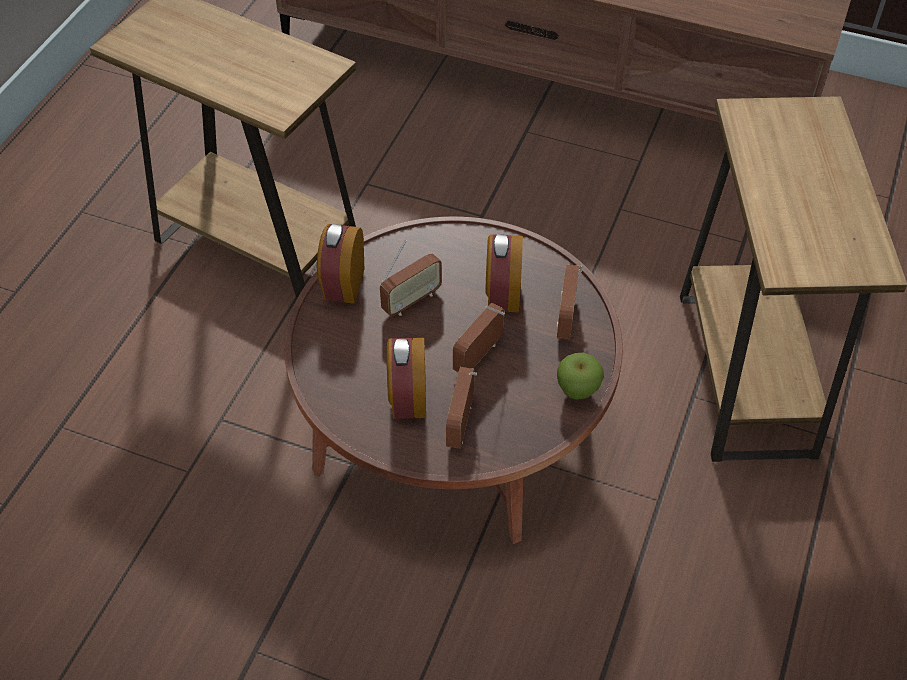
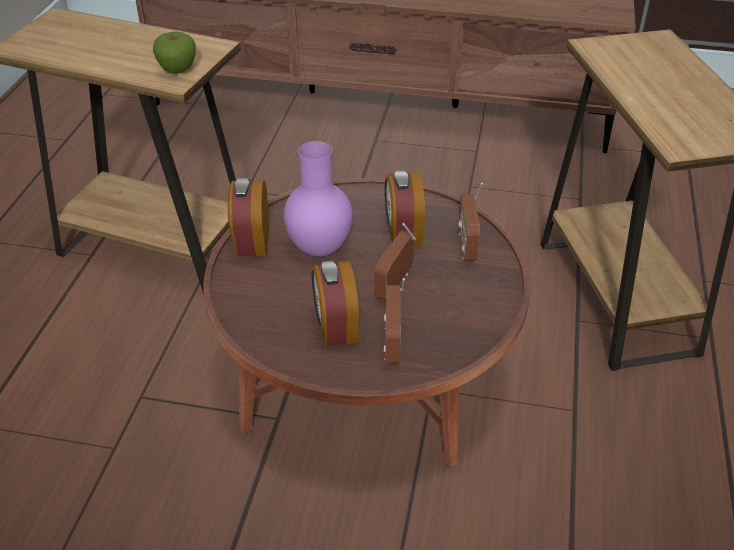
camera: 10 degrees left, 10 degrees down
(411, 301) = (319, 248): radio -> purple vase
(577, 390) = (496, 300): apple -> apple (177, 70)

